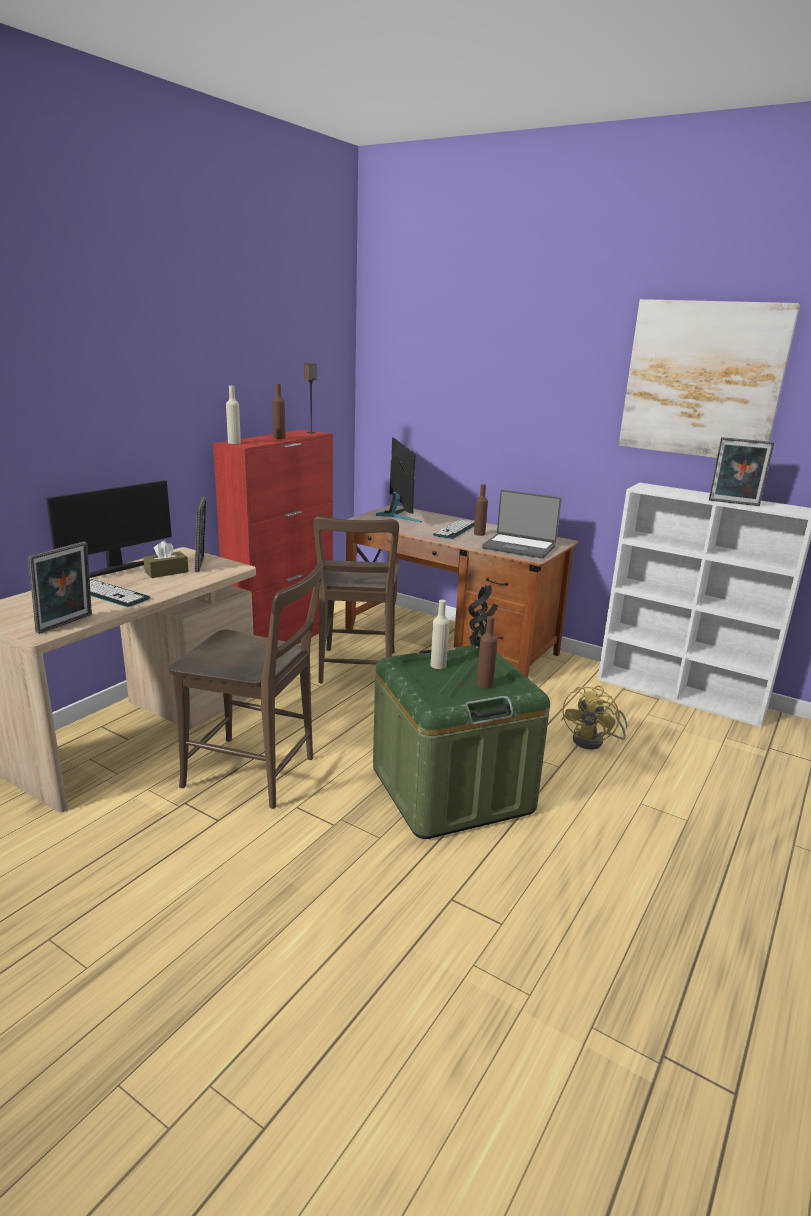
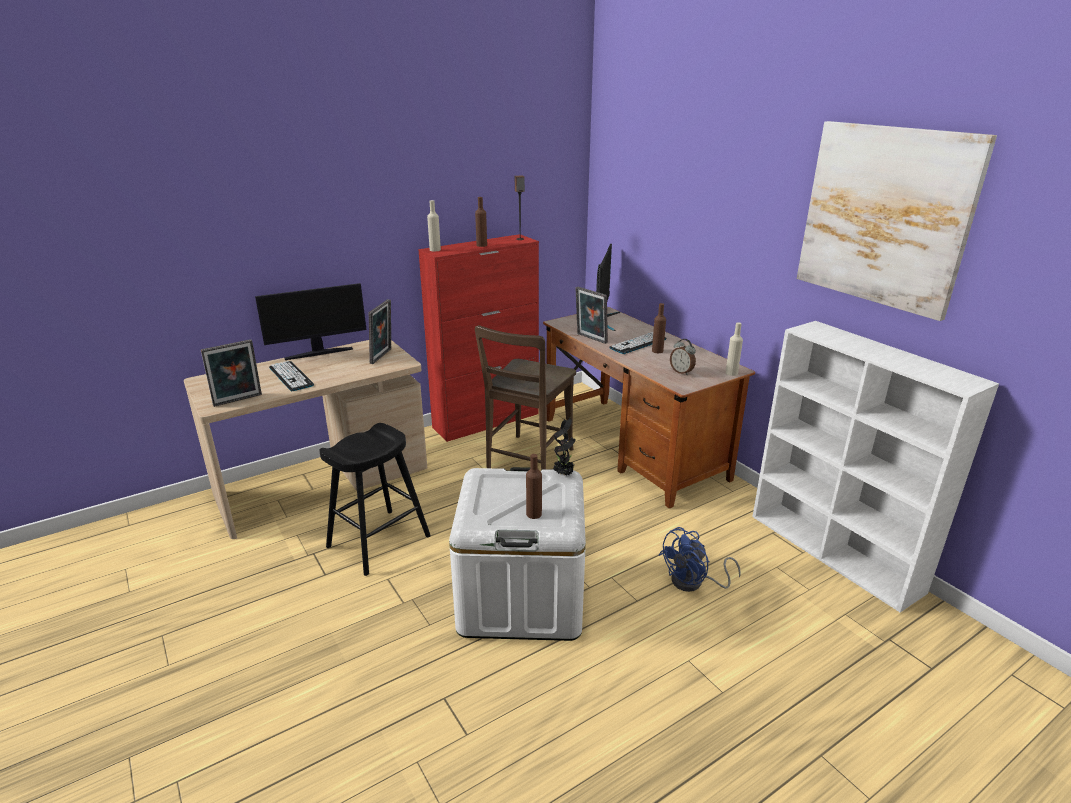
camera: 25 degrees right, 5 degrees up
(166, 572) = (349, 361): brown tissue box -> none
(256, 774) = (379, 541): brown chair -> black stool
(438, 665) = (512, 485): beige bottle -> beige bottle (731, 373)
(451, 789) = (521, 596): green storage box -> white storage box
(519, 547) = (681, 372): laptop -> alarm clock
(594, 741) = (693, 583): yellow fan -> blue fan
(733, 503) = (890, 363): picture frame -> picture frame (590, 339)

